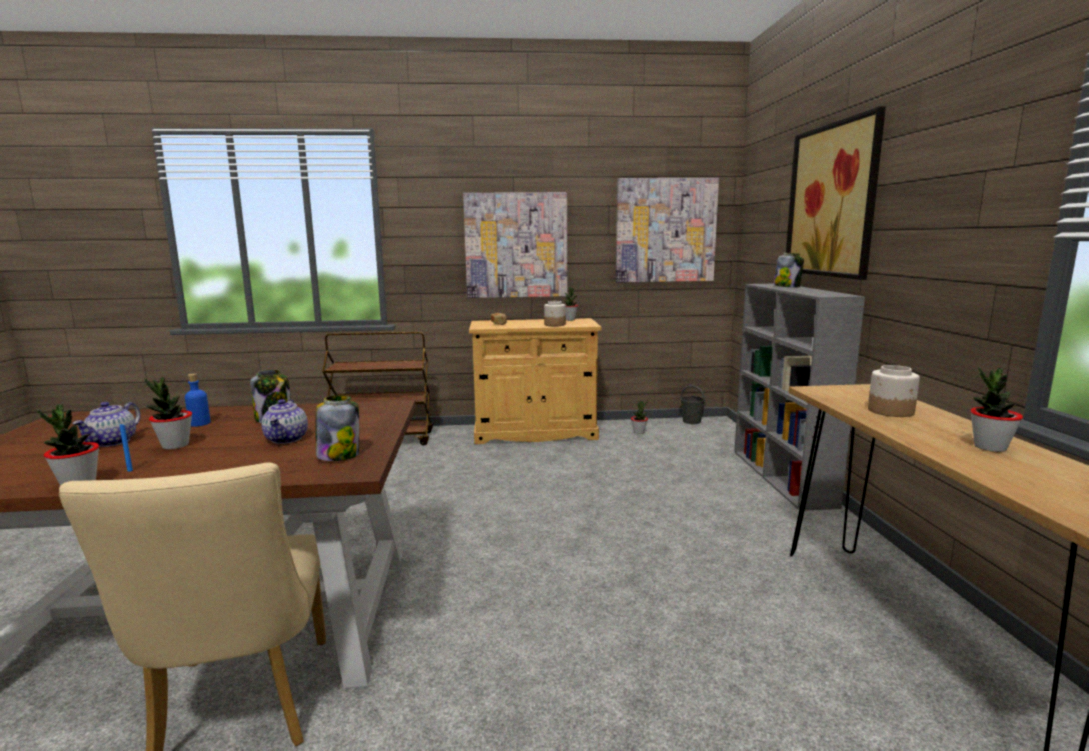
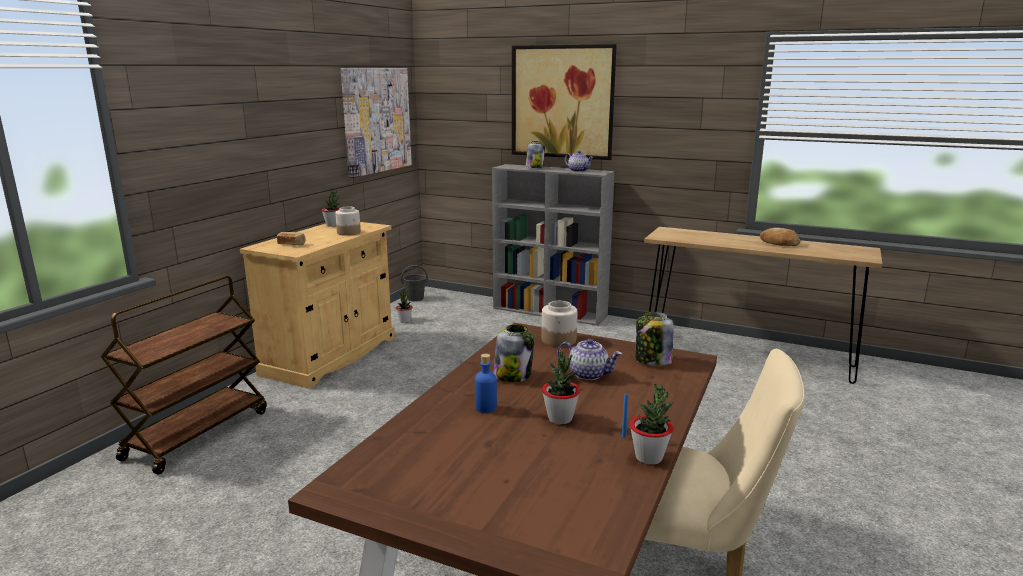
camera: 60 degrees left, 5 degrees up
(112, 442) = (511, 449): teapot -> teapot (578, 171)
(516, 245) = (267, 149): picture -> none
(891, 411) = (714, 238): jar -> jar (559, 340)
(990, 447) = (779, 243): potted plant -> bread

